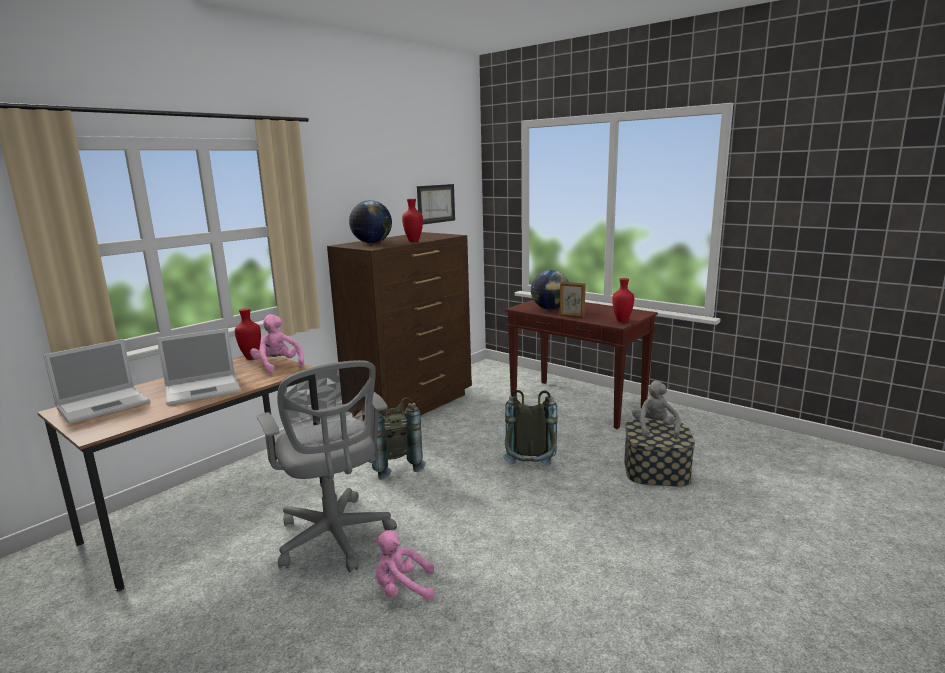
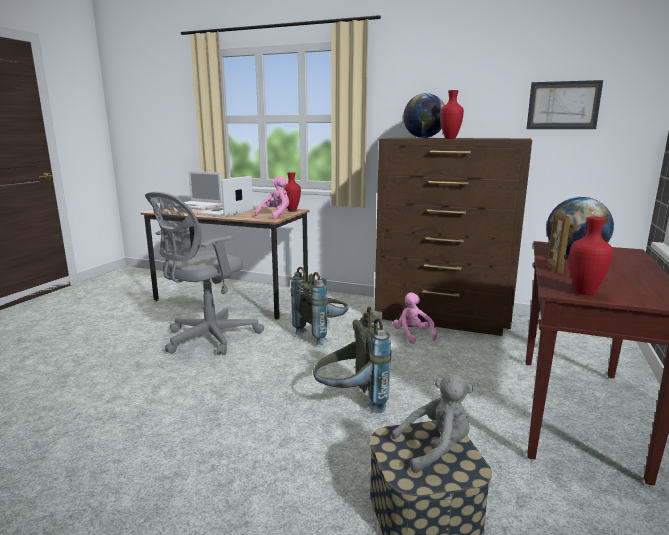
camera: 70 degrees right, 0 degrees up
(204, 389) = (225, 212): laptop -> laptop turned 75 degrees clockwise
(402, 589) = (146, 374): pink plush toy -> pink plush toy (412, 335)

